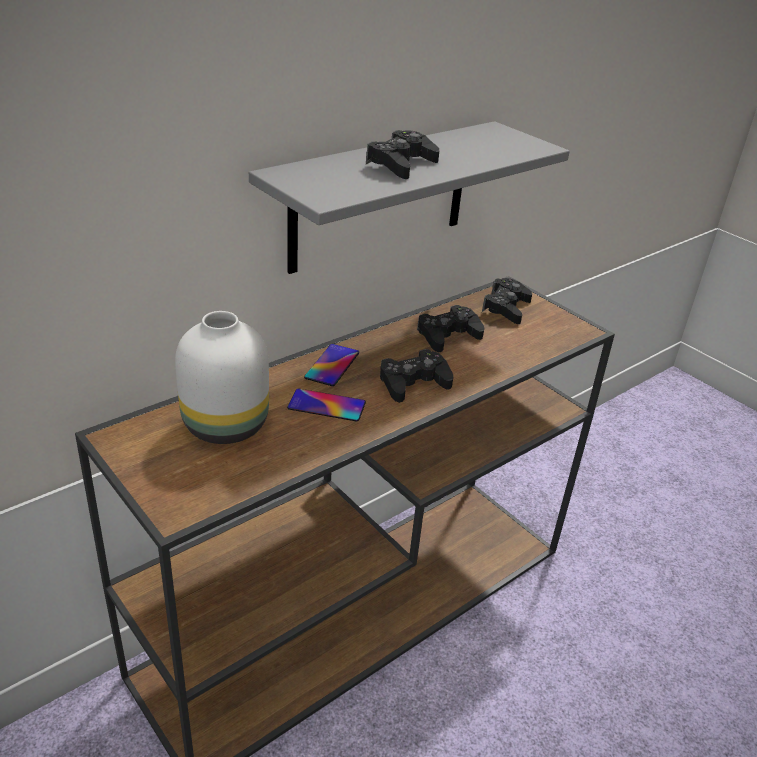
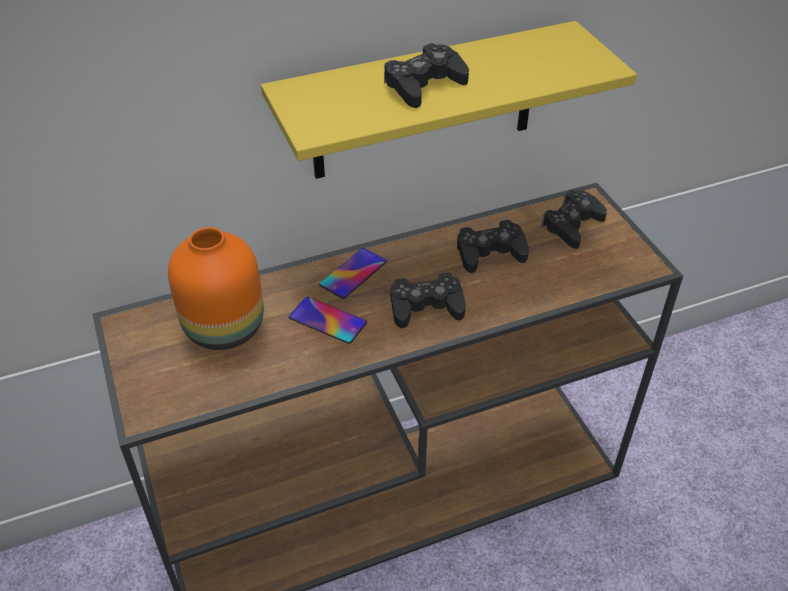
camera: 20 degrees right, 10 degrees up
(223, 425) = (222, 326): white vase -> orange vase
(380, 196) = (424, 103): grey shelf -> yellow shelf

